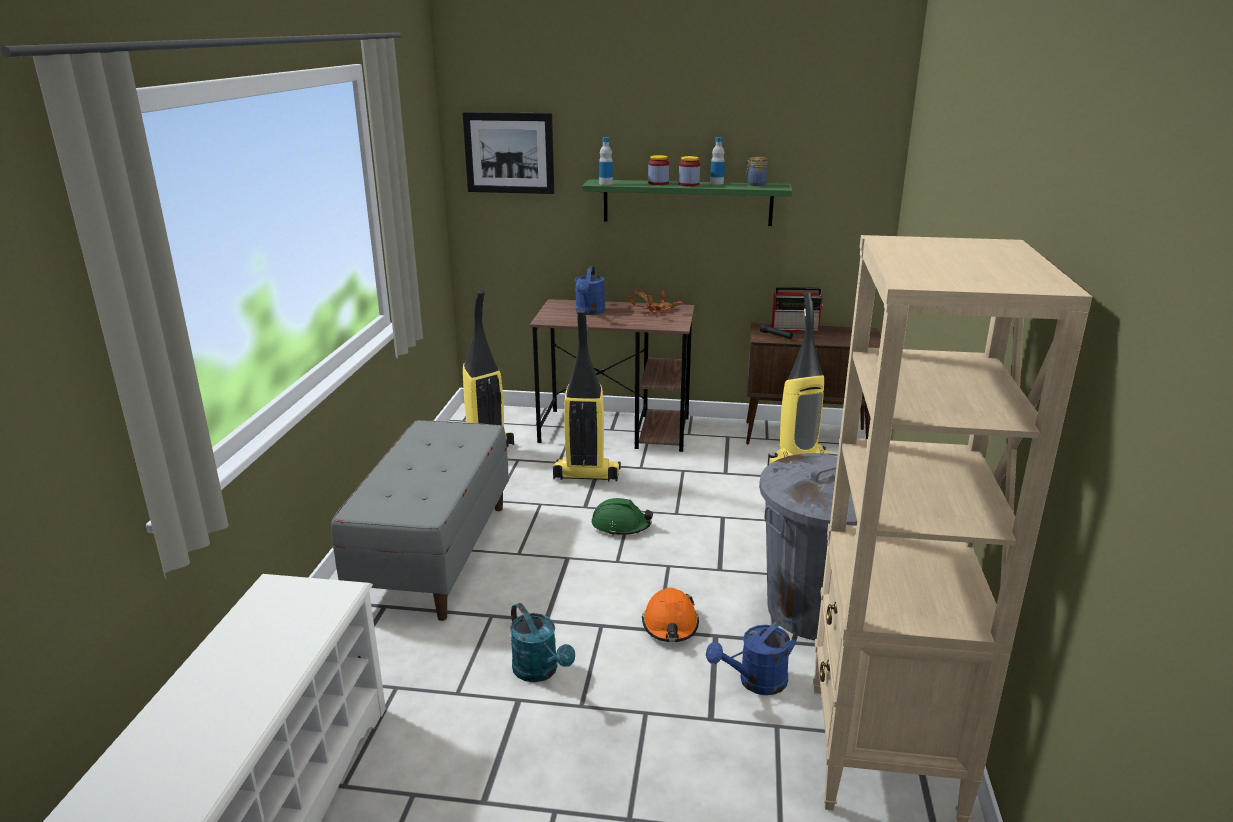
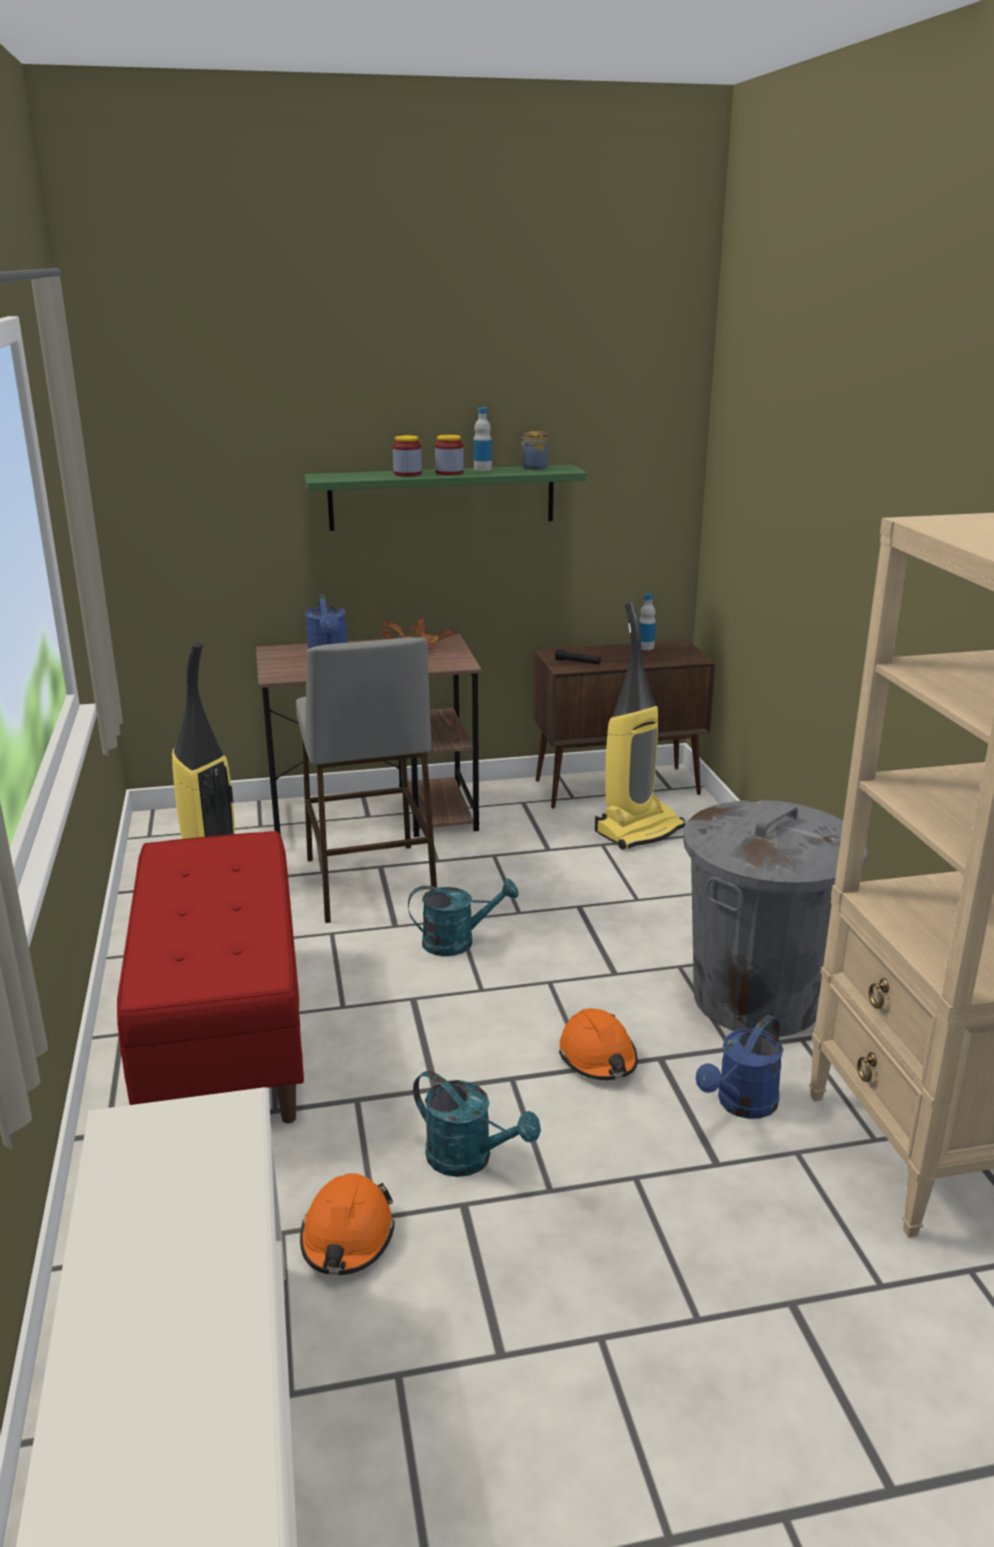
camera: 20 degrees left, 0 degrees up
(433, 701) = (347, 1237): none -> orange hard hat
(434, 554) = (222, 1033): grey bench -> red bench
(509, 153) = (185, 442): picture -> none
(586, 475) = (370, 883): vacuum cleaner -> grey stool
(606, 183) = (337, 478): bottle -> bottle (645, 647)
(621, 526) = (458, 942): green hard hat -> turquoise watering can
(796, 328) = (594, 650): radio -> none

